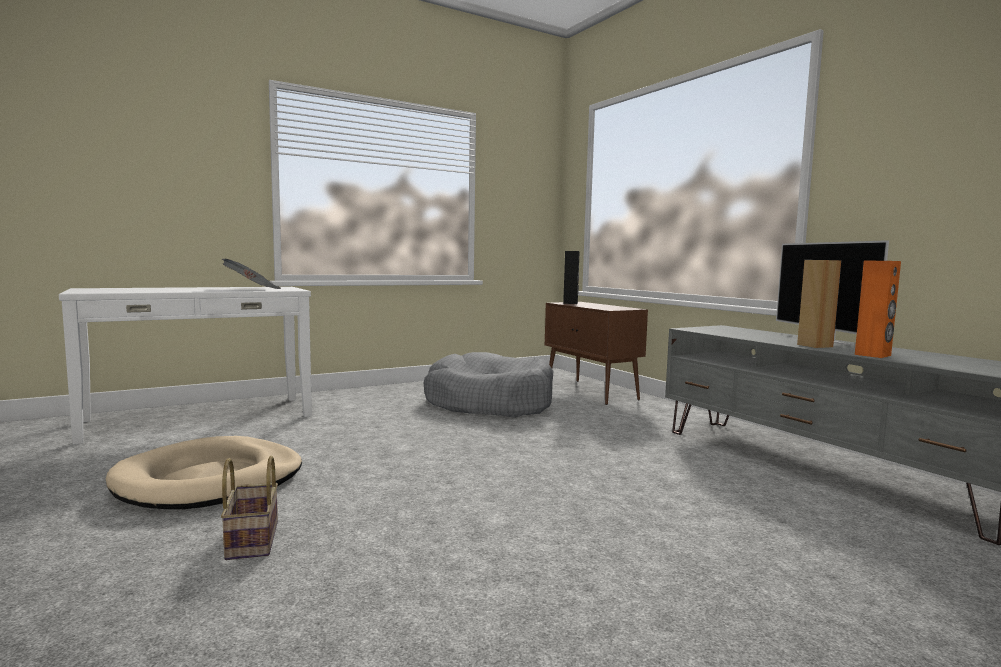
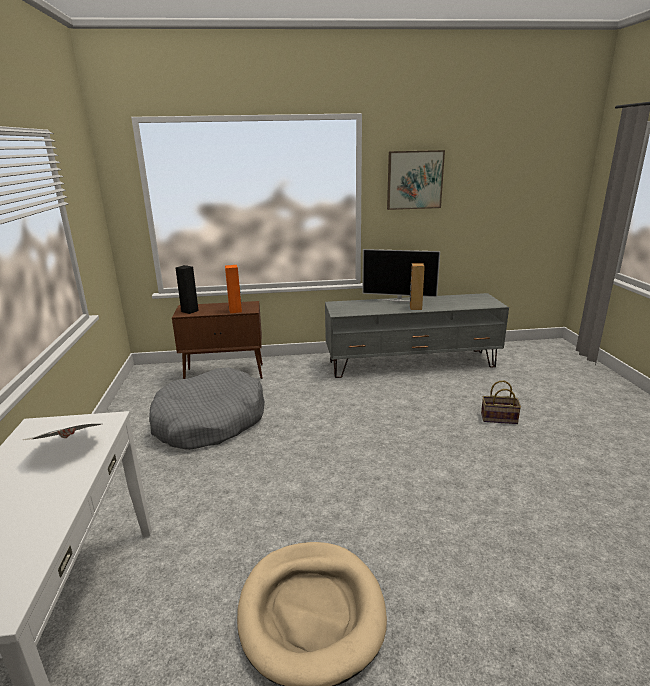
camera: 65 degrees left, 15 degrees up
(251, 539) = (444, 584): basket -> basket (498, 418)
(873, 355) = (446, 307): orange speaker -> orange speaker (235, 310)
(913, 120) = (414, 180): none -> picture

